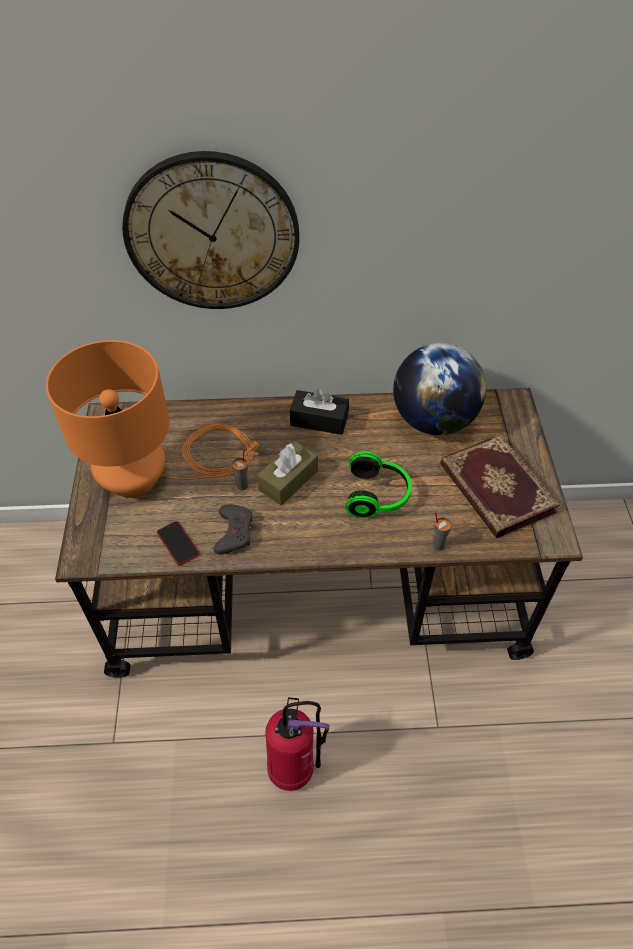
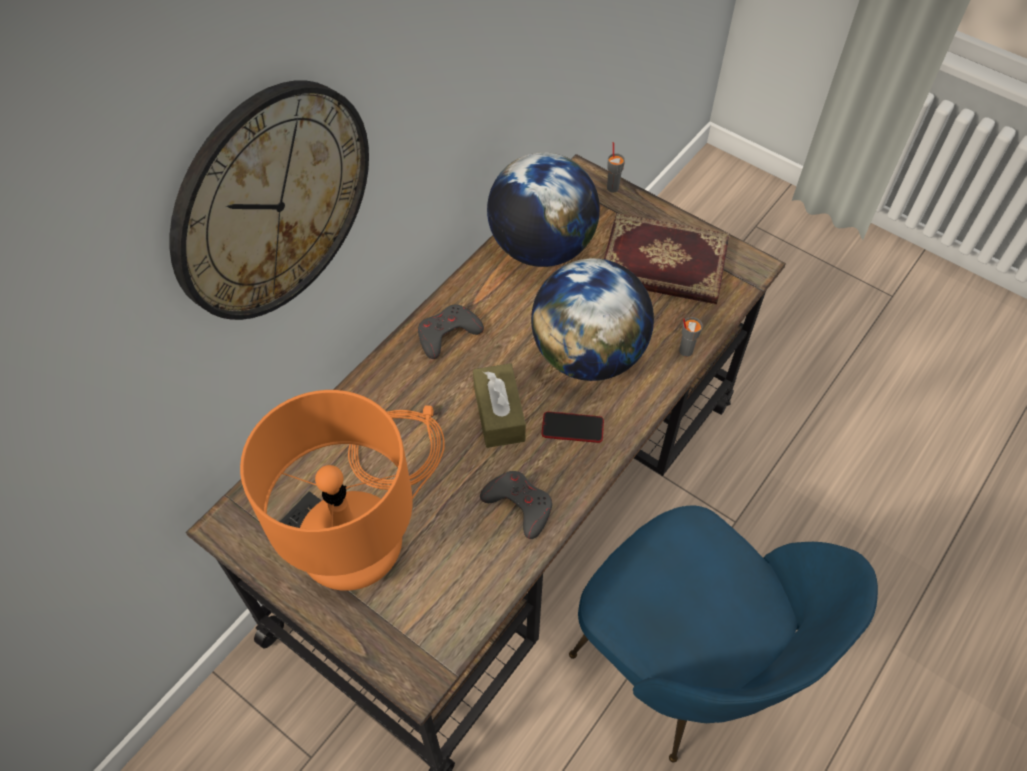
camera: 50 degrees left, 5 degrees up
(178, 543) = (486, 567): phone -> phone (572, 428)
(242, 485) = (466, 458): grey cup -> grey cup (612, 187)
(294, 766) = (679, 673): fire extinguisher -> blue chair
(319, 420) = (447, 334): black tissue box -> grey game controller
(378, 495) = (588, 354): headphones -> globe

